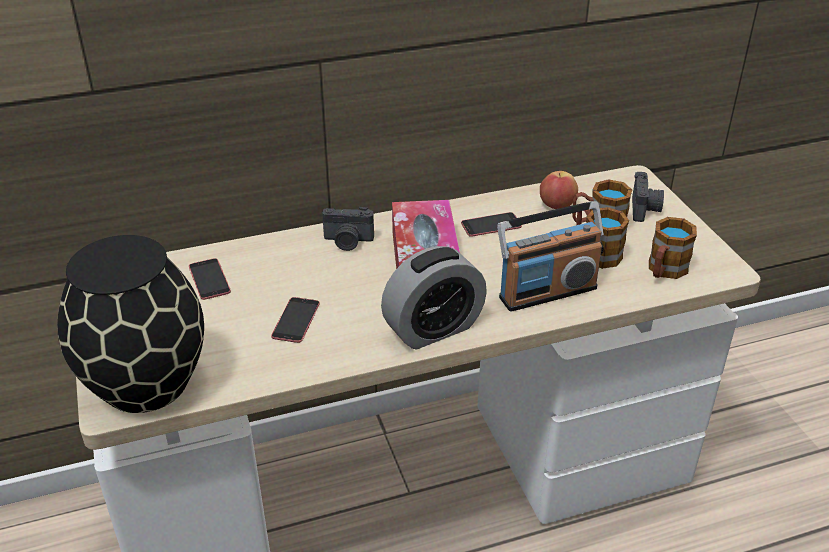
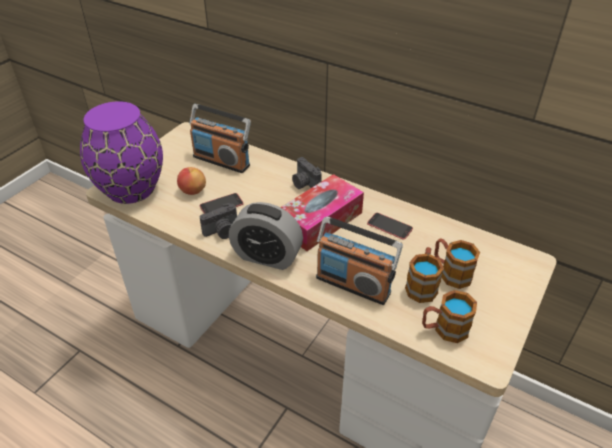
camera: 50 degrees right, 5 degrees up
(146, 382) = (132, 188): black vase -> purple vase
(209, 279) = (222, 160): phone -> radio
(557, 205) = (448, 242): apple -> apple (192, 191)
(645, 209) = (503, 285): camera -> camera (222, 231)

